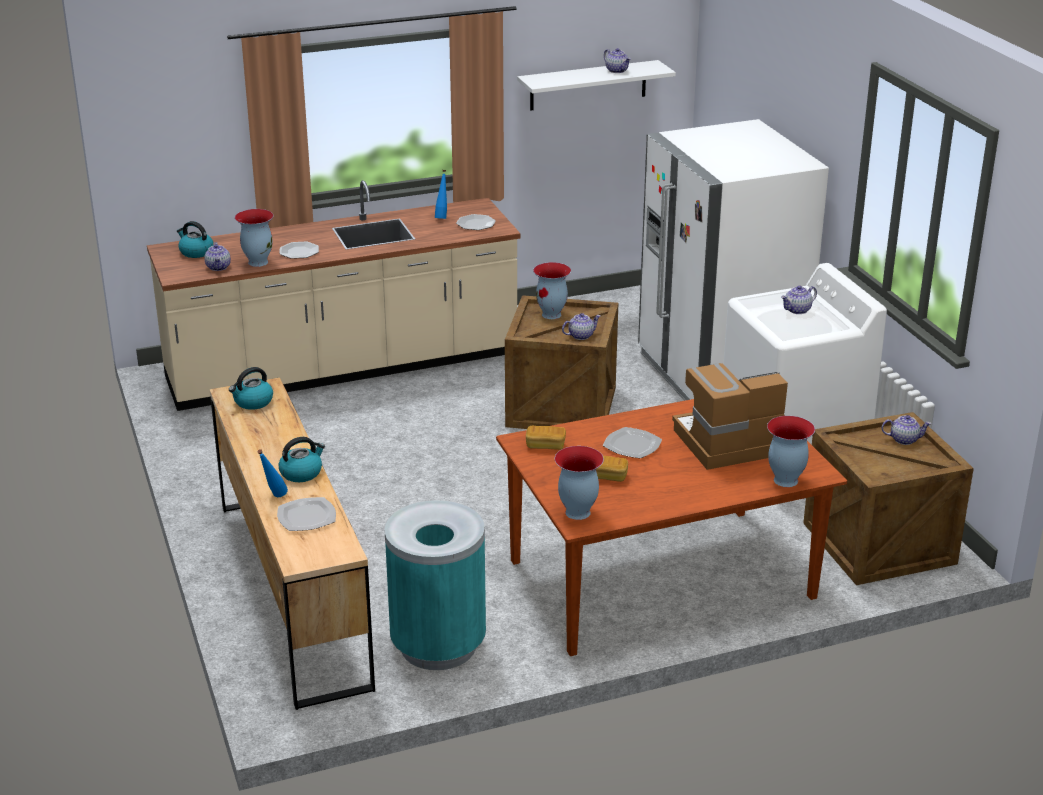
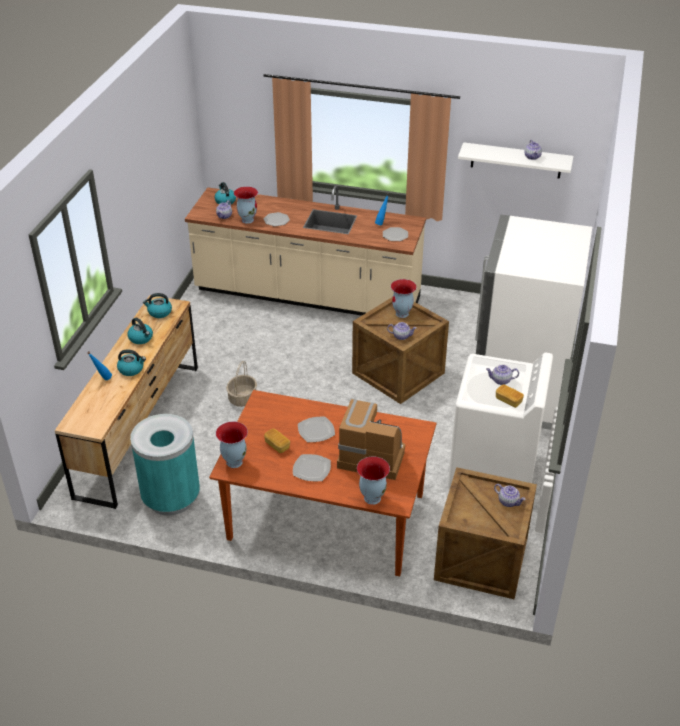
camera: 35 degrees right, 10 degrees up
(267, 437) = (141, 338): none -> kettle
(306, 516) = (103, 398): plate -> plate (311, 469)
(395, 504) = (242, 398): none -> basket
(545, 445) = (270, 408): bread -> bread (508, 400)

